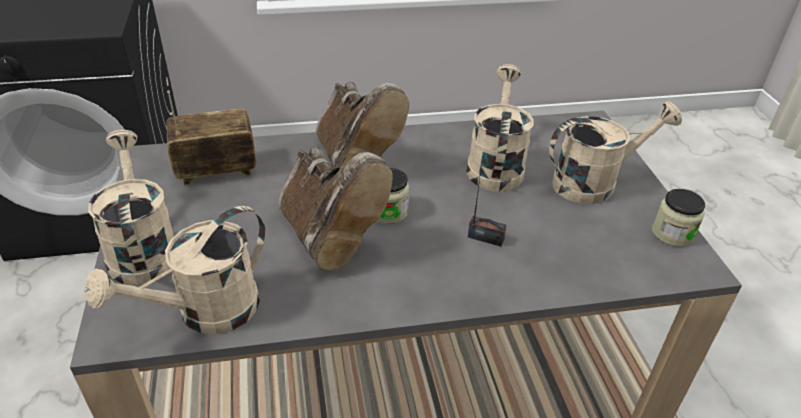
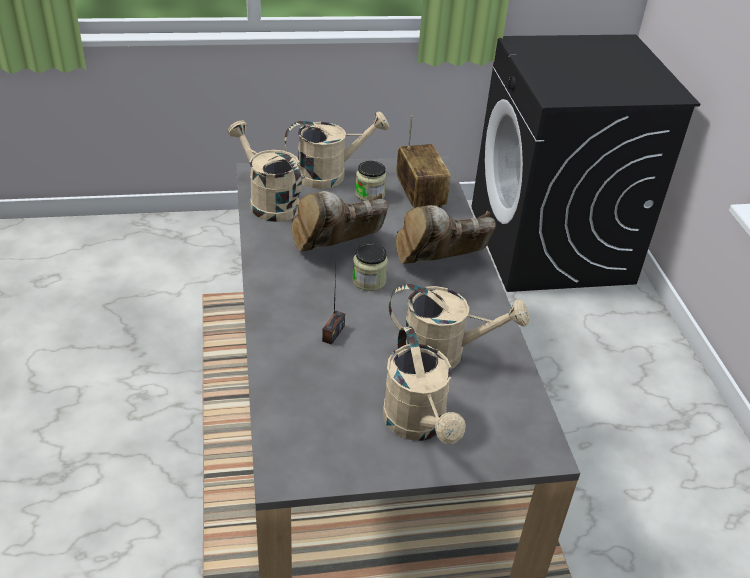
camera: 90 degrees right, 0 degrees up
(672, 233) = (334, 469): jar -> jar (370, 194)

